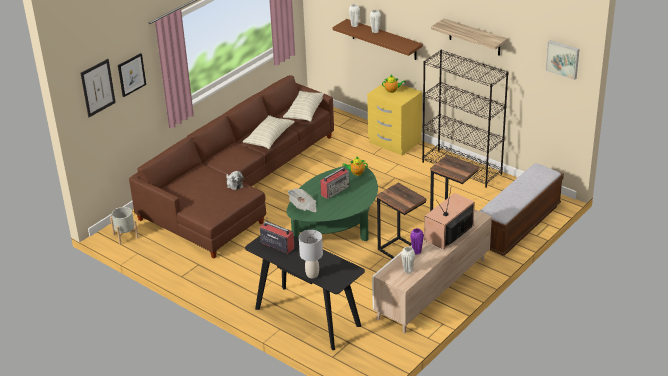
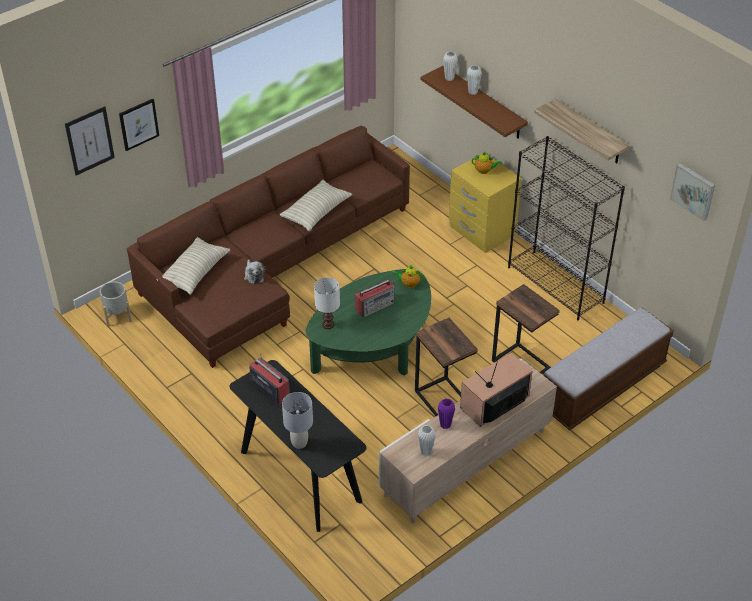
camera: 10 degrees right, 10 degrees up
(303, 207) = (328, 325): newspaper -> white table lamp
(305, 112) = (372, 179): pillow -> pillow (195, 273)

